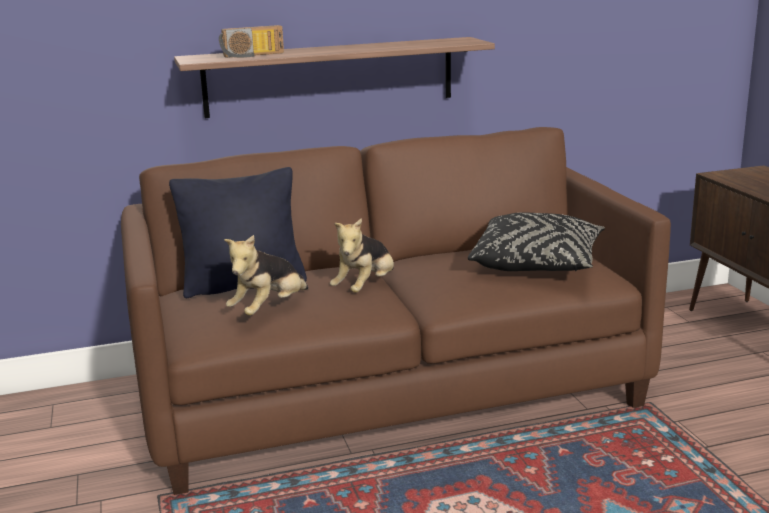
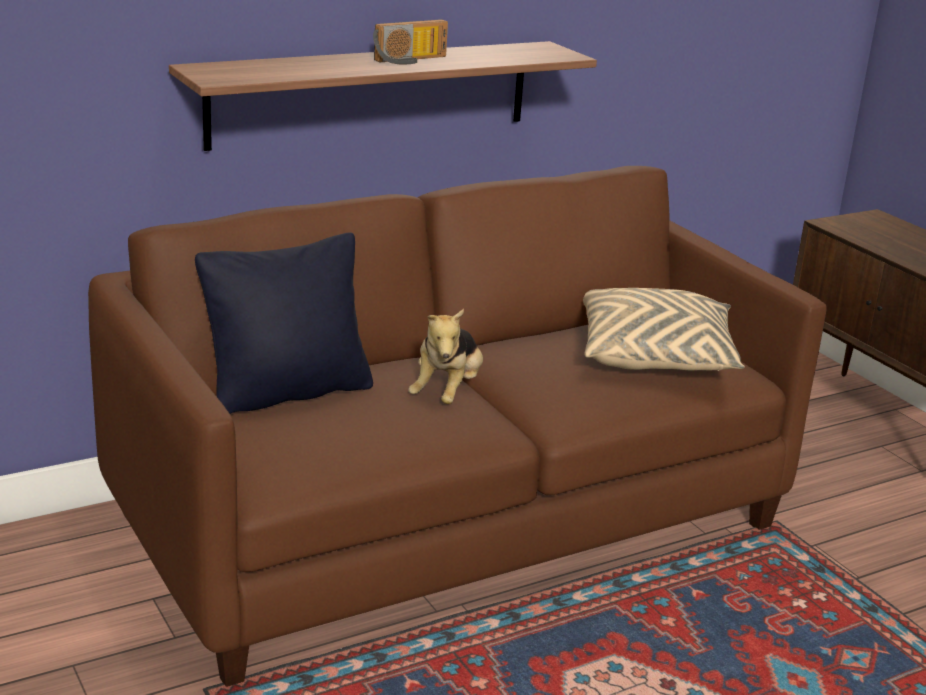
camera: 15 degrees left, 5 degrees up
(253, 56) = (289, 71): radio -> radio (412, 60)
(269, 309) = (347, 433): plush toy -> none
(537, 264) = (656, 356): black pillow -> beige pillow

